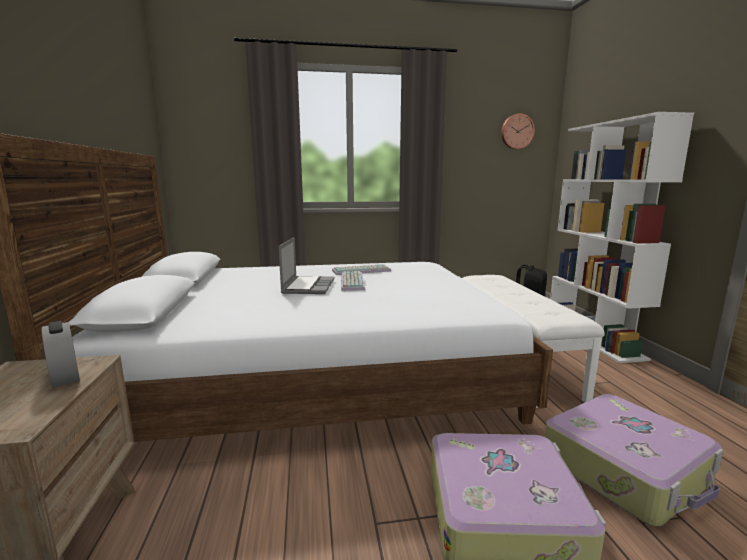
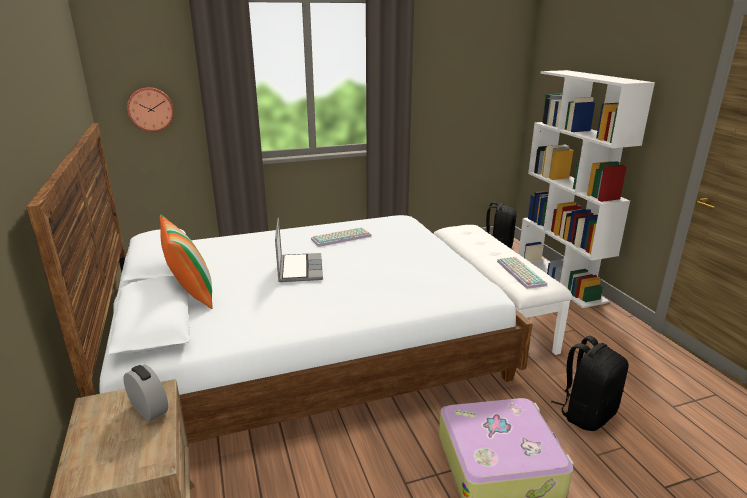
camera: 10 degrees left, 10 degrees up
(194, 296) = (191, 293): none -> pillow
(351, 281) = (339, 258): keyboard -> keyboard (519, 273)
(516, 131) = (487, 61): wall clock -> wall clock (151, 109)
(626, 469) = (586, 413): suitcase -> black backpack

